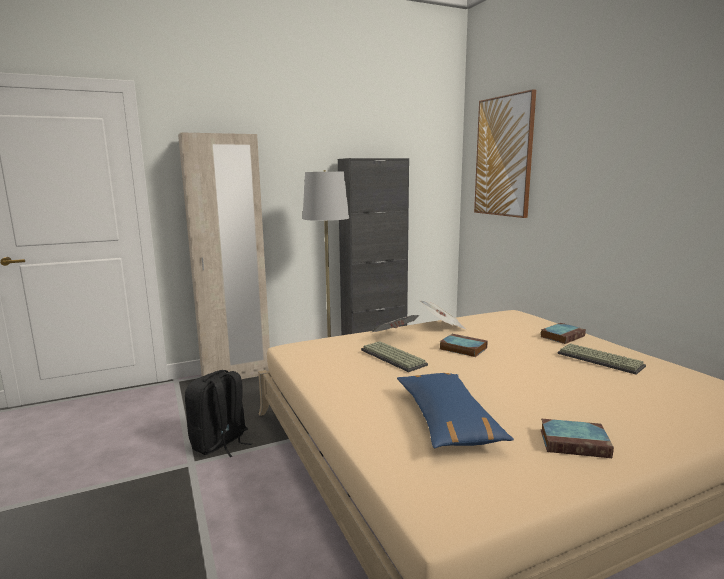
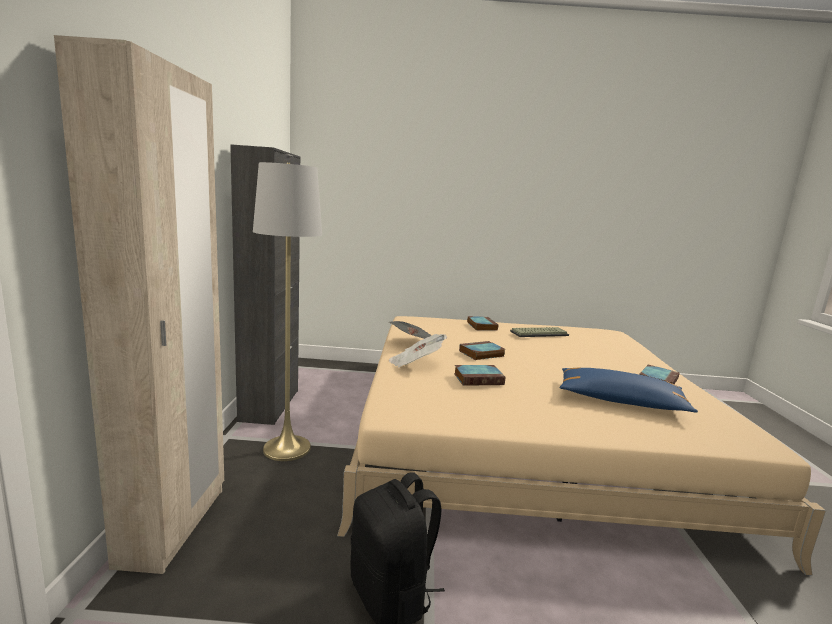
camera: 65 degrees left, 0 degrees up
(394, 357) = (479, 379): keyboard -> book
(504, 157) = (362, 167): picture -> none

